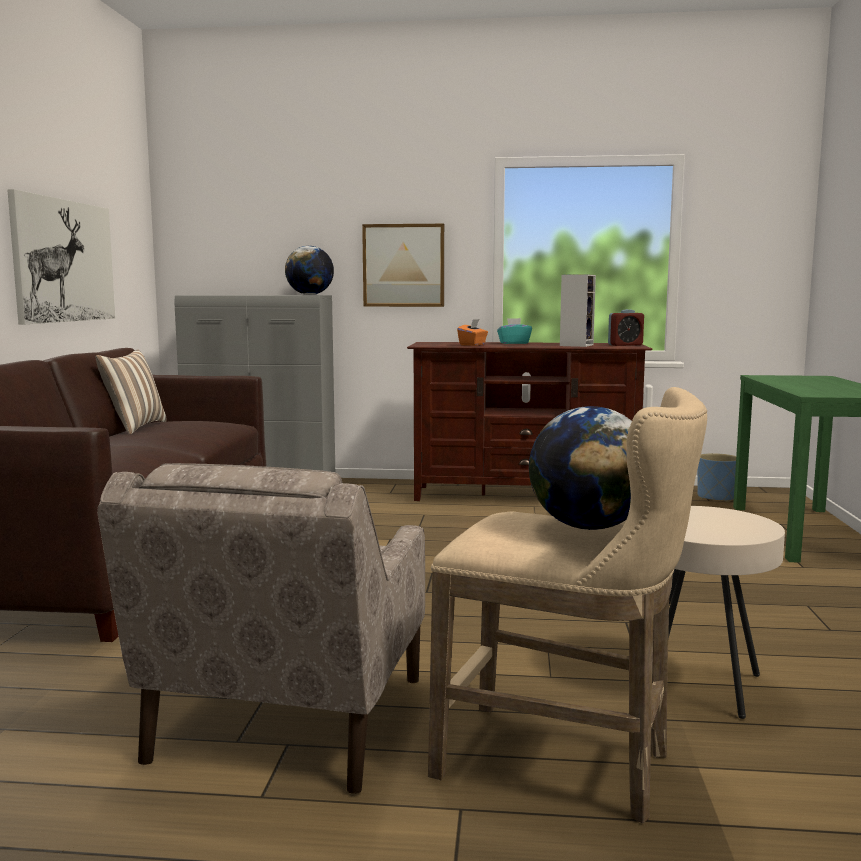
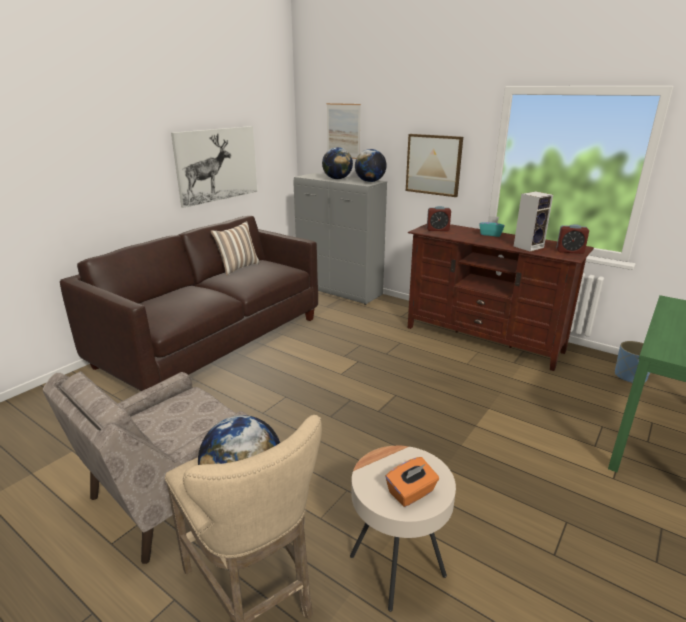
camera: 30 degrees right, 15 degrees up
(247, 227) = (343, 131): none -> picture
(253, 294) = (337, 179): none -> globe
(442, 344) = (437, 229): none -> alarm clock
(472, 345) = (454, 235): orange tissue box -> orange tissue box (411, 493)

